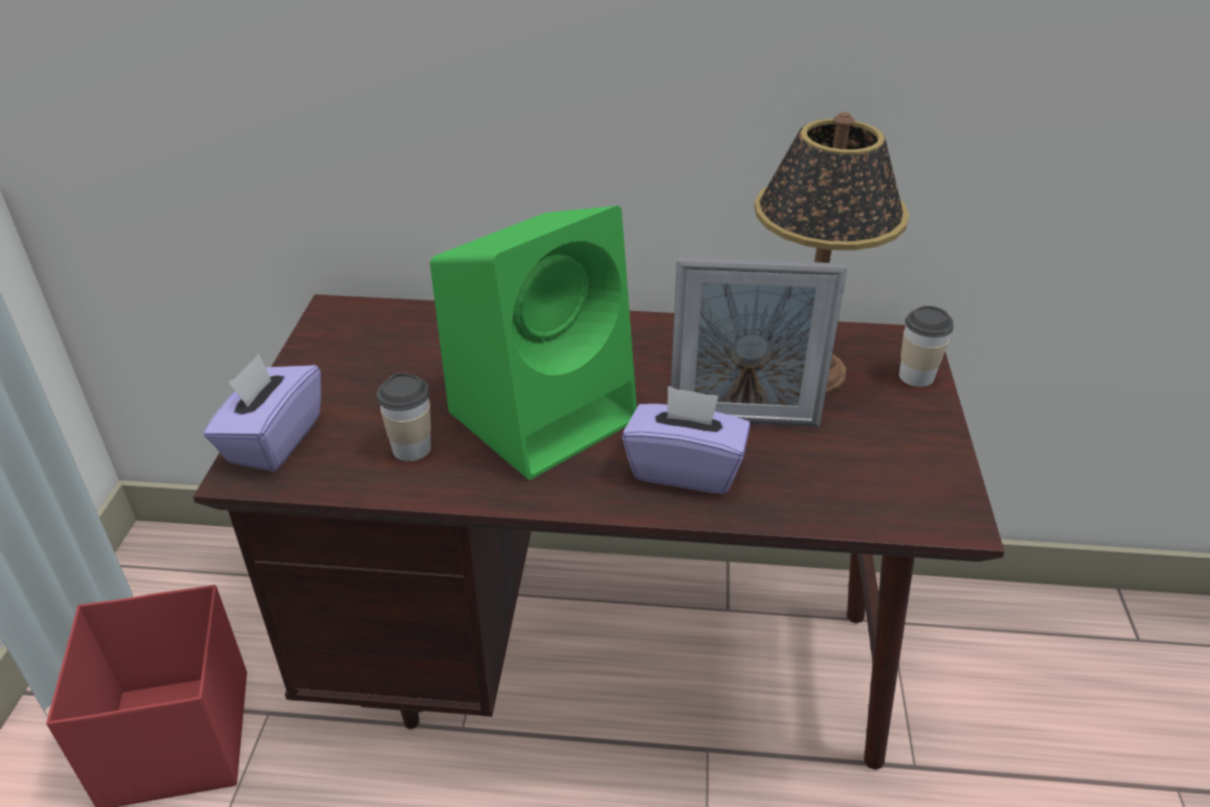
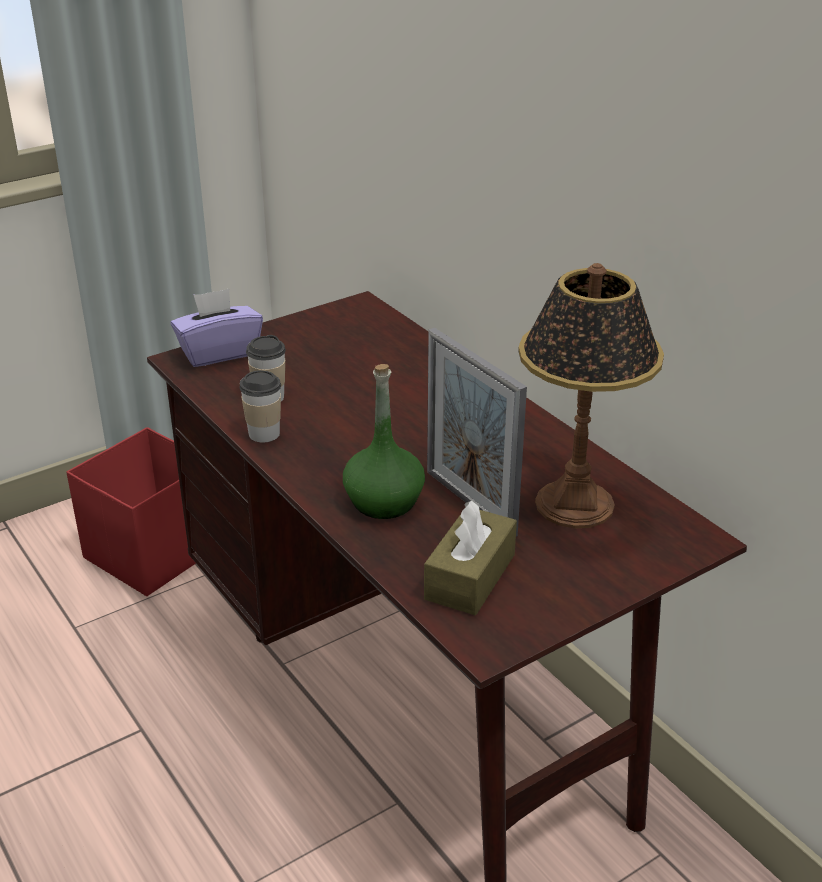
camera: 50 degrees right, 5 degrees down
(545, 413) = (366, 424): green speaker -> none
(685, 469) = (383, 501): purple tissue box -> green bottle
(852, 478) = (470, 577): none -> brown tissue box
(916, 376) = (650, 560): cup -> cup (264, 434)

